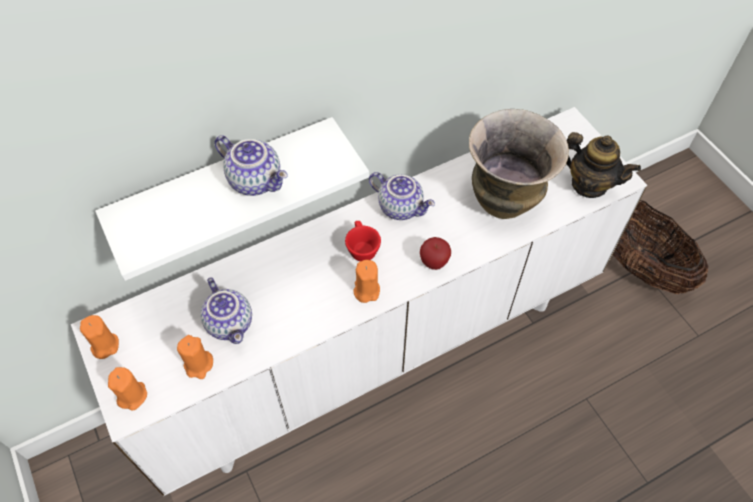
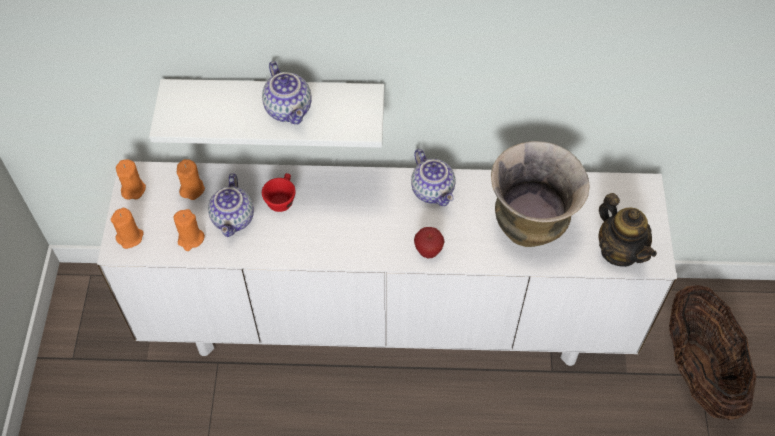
camera: 30 degrees right, 0 degrees up
(361, 248) = (376, 209): red cup -> red cup (281, 199)
(366, 290) = (356, 246): orange candle -> orange candle (192, 189)

